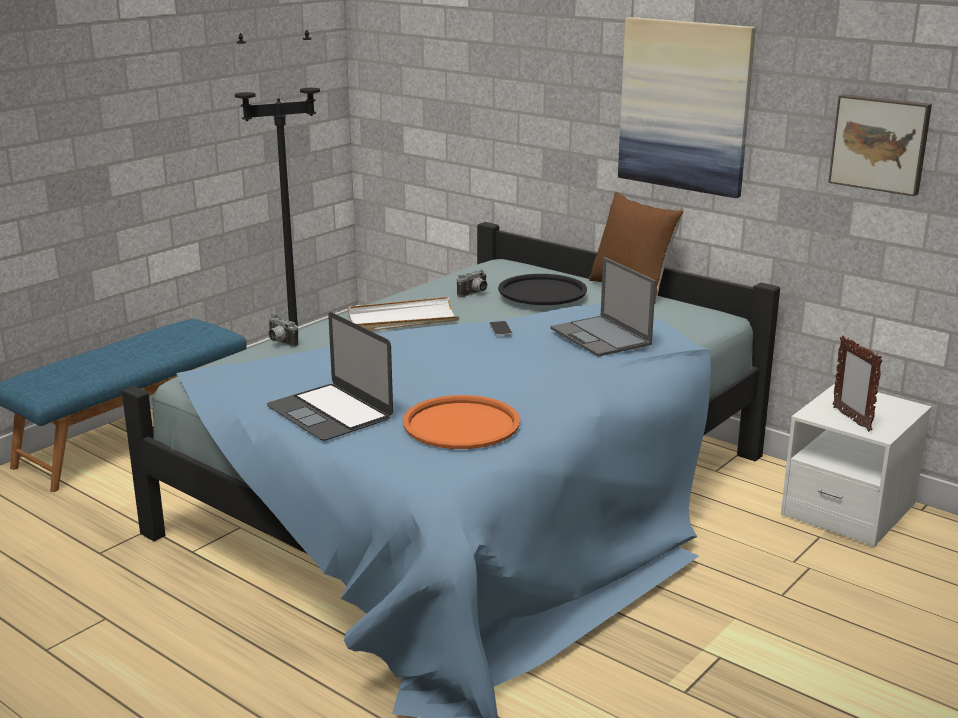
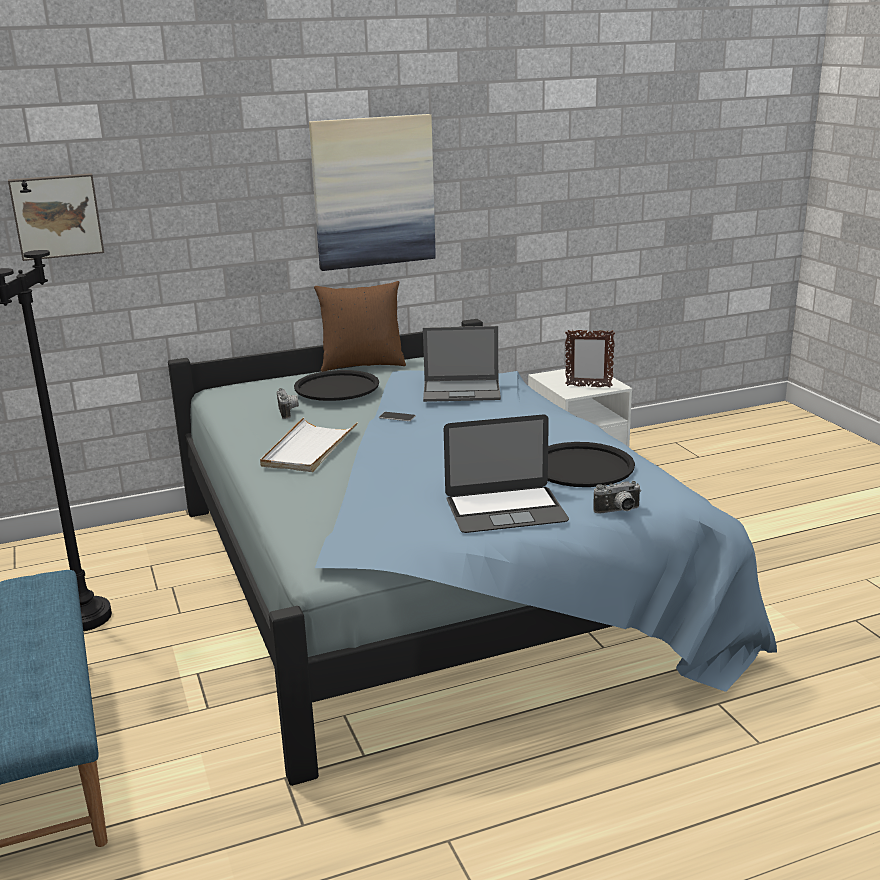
camera: 60 degrees left, 0 degrees up
(279, 342) = (288, 509): camera -> camera (618, 511)
(461, 424) = (581, 466): orange tray -> black tray
(880, 143) = (532, 188): picture -> picture (57, 216)

